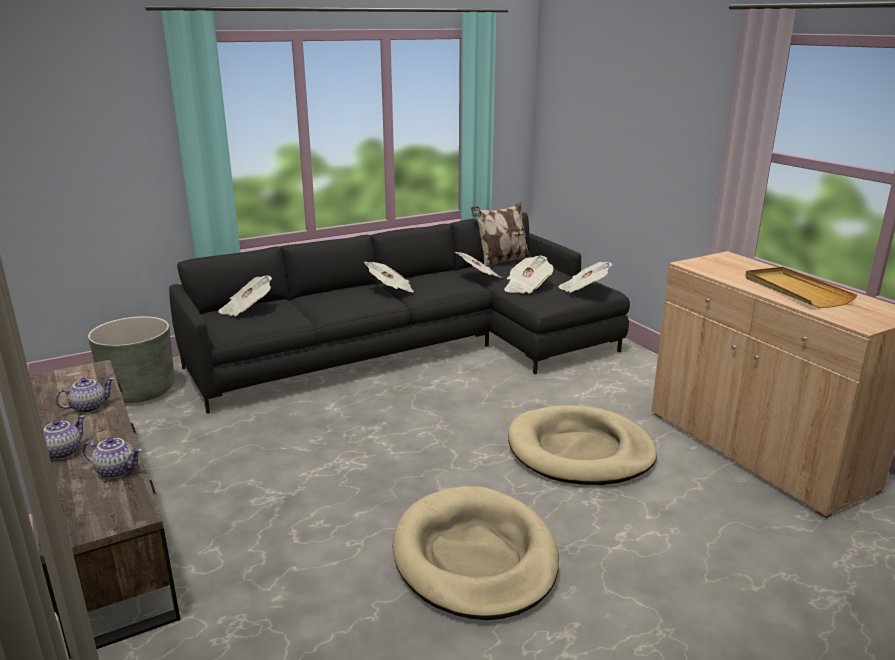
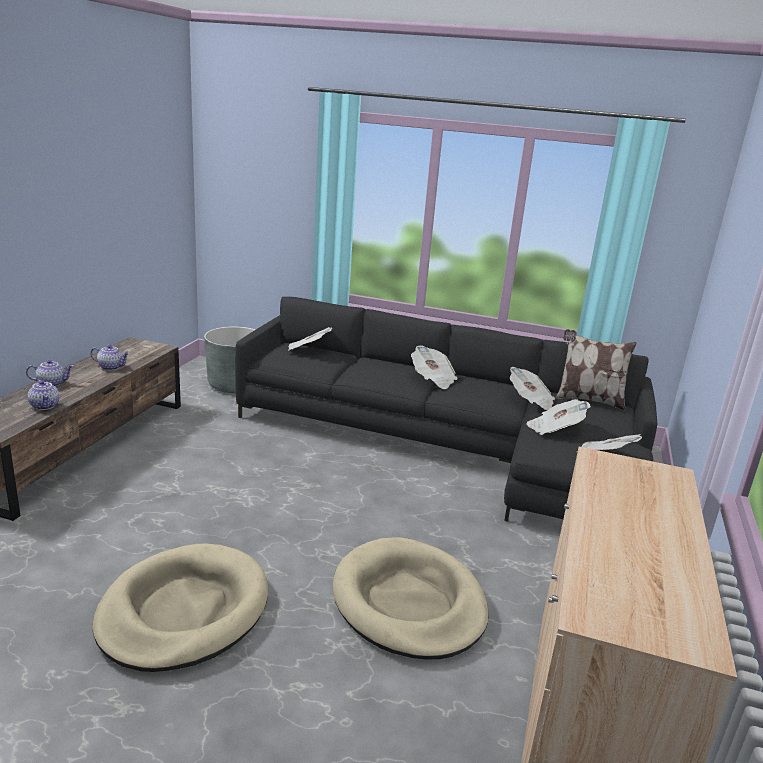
camera: 45 degrees right, 0 degrees up
(795, 290) = (634, 541): beige tray -> none

